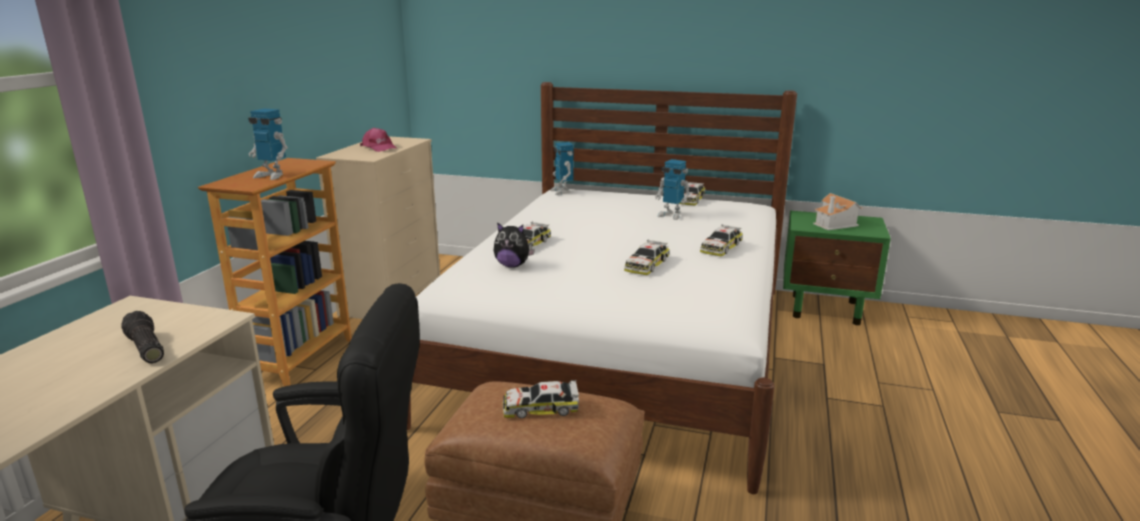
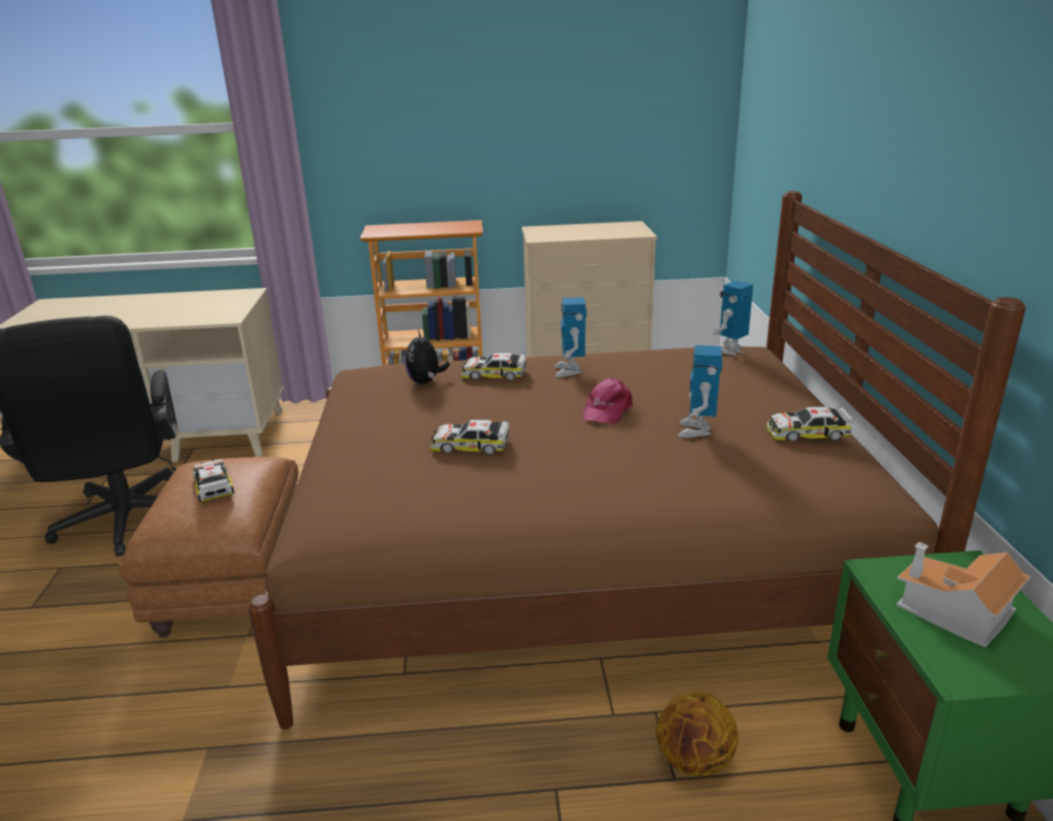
camera: 70 degrees right, 5 degrees up
(144, 348) = (178, 316): flashlight -> none
(272, 176) = (412, 230): toy robot -> toy robot (570, 371)
(379, 148) = (584, 232): pink cap -> pink cap (606, 410)
(620, 348) = (578, 561): white bed -> brown bed
(720, 247) = (581, 485): toy car -> none
(812, 356) = (694, 761): none -> basketball

